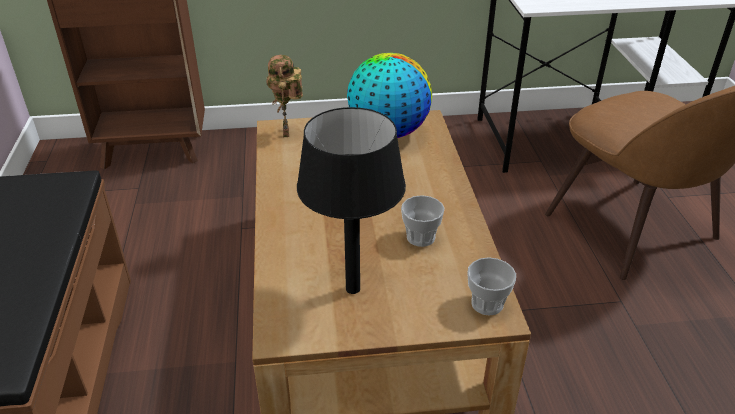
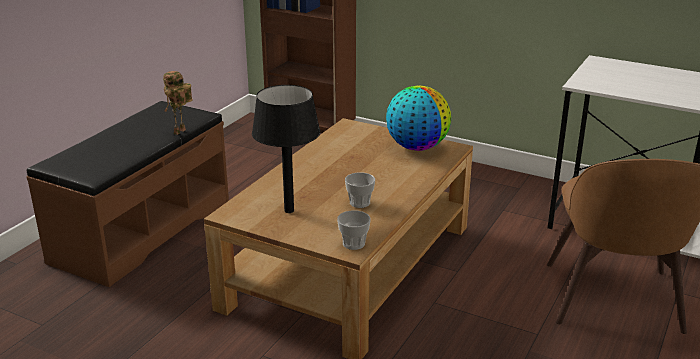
camera: 35 degrees right, 10 degrees down
(288, 133) = (352, 129): toy robot -> toy robot (180, 132)

